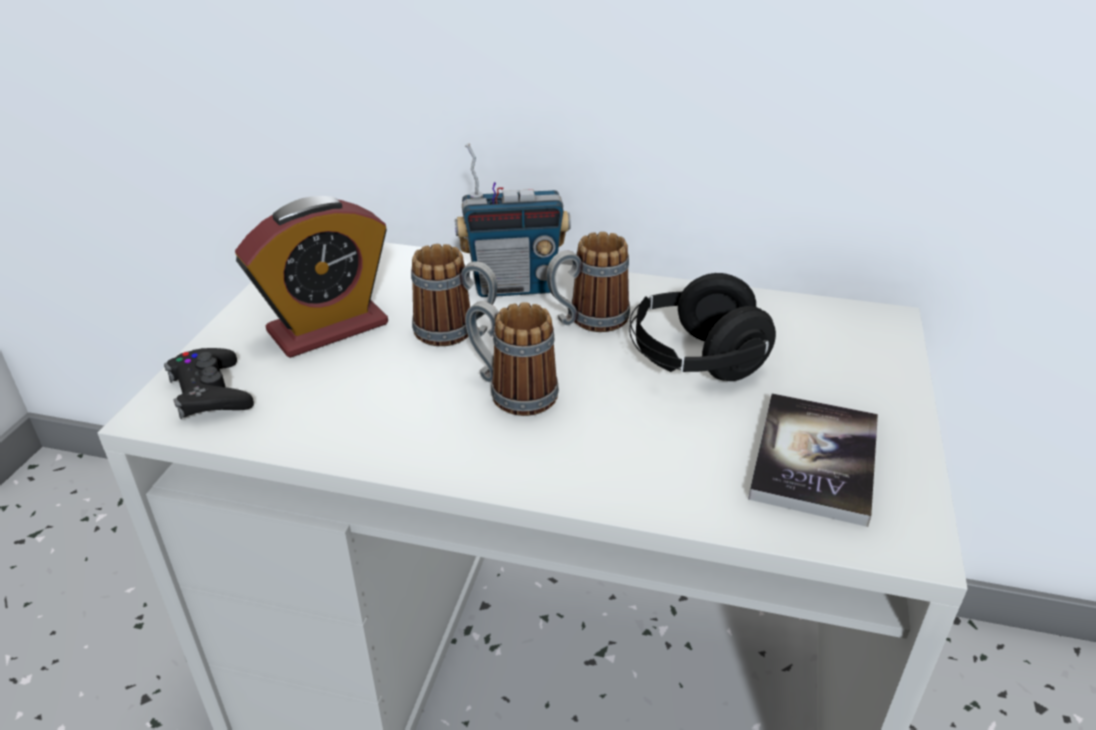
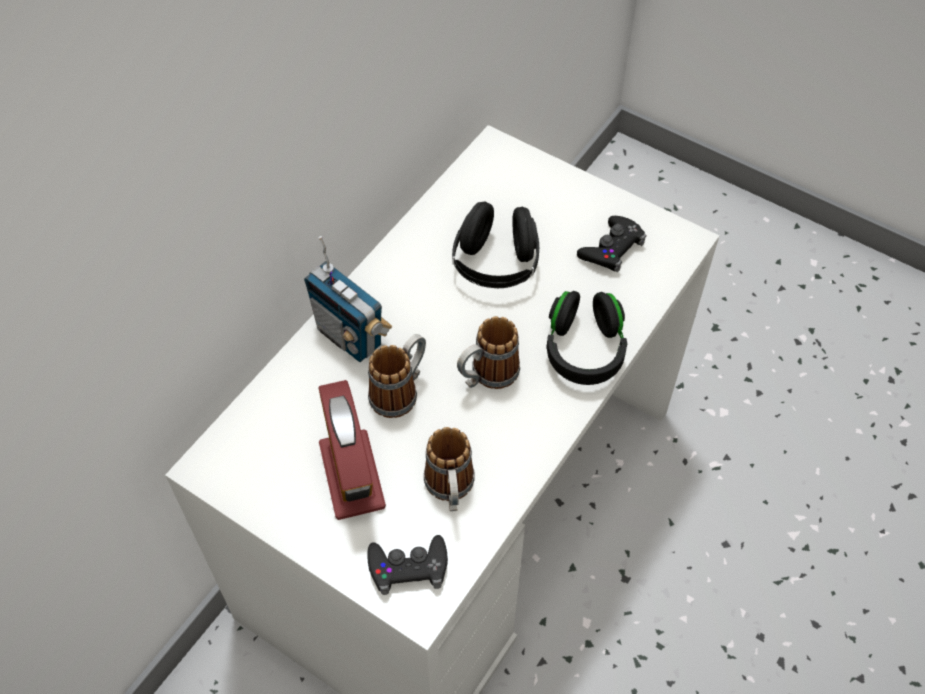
camera: 70 degrees left, 20 degrees up
(514, 286) = (350, 336): radio -> radio turned 120 degrees clockwise
(587, 321) = (421, 306): mug -> mug (450, 490)
(605, 469) = (584, 350): none -> black headphones
(814, 459) = (611, 249): book -> black game controller

